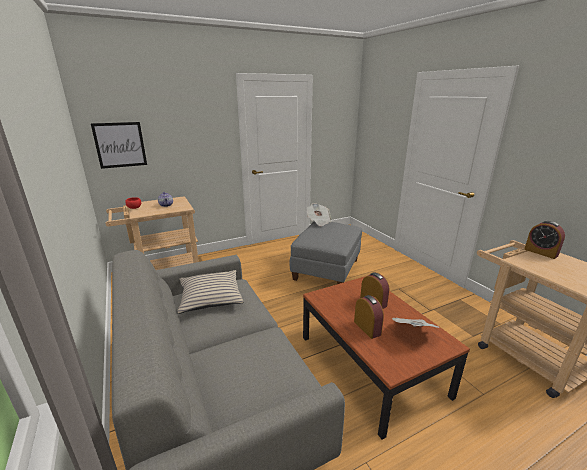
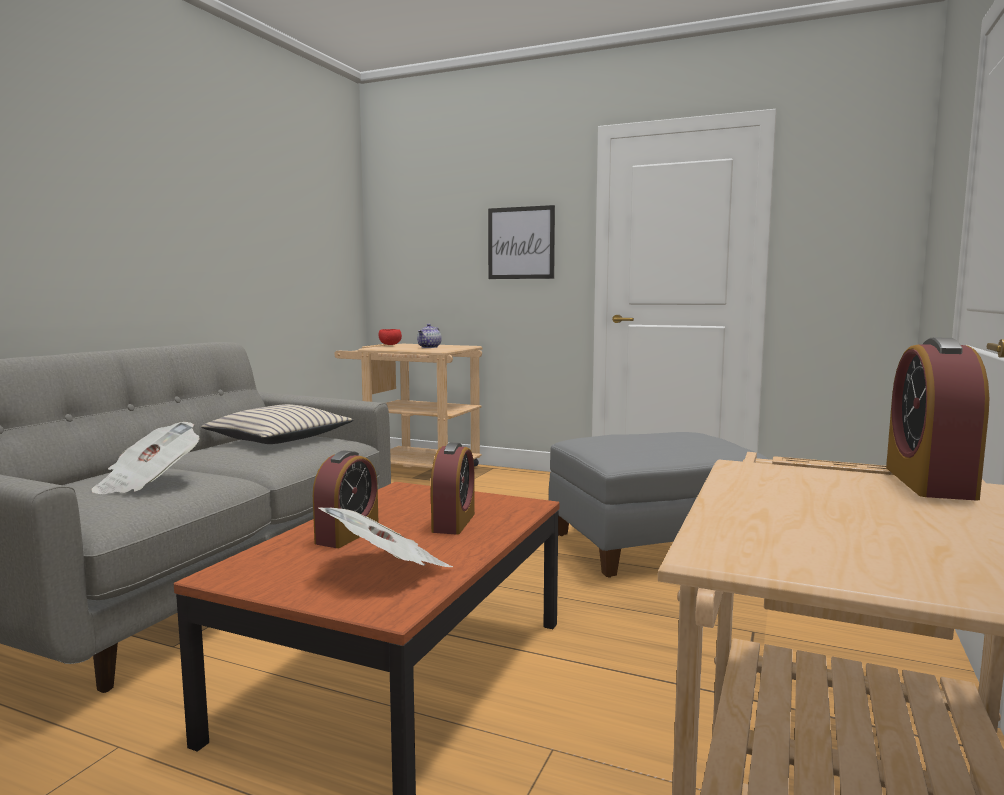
camera: 50 degrees right, 15 degrees down
(120, 145) = (409, 252): picture -> picture (521, 243)
(318, 221) = (682, 428): newspaper -> newspaper (148, 483)

